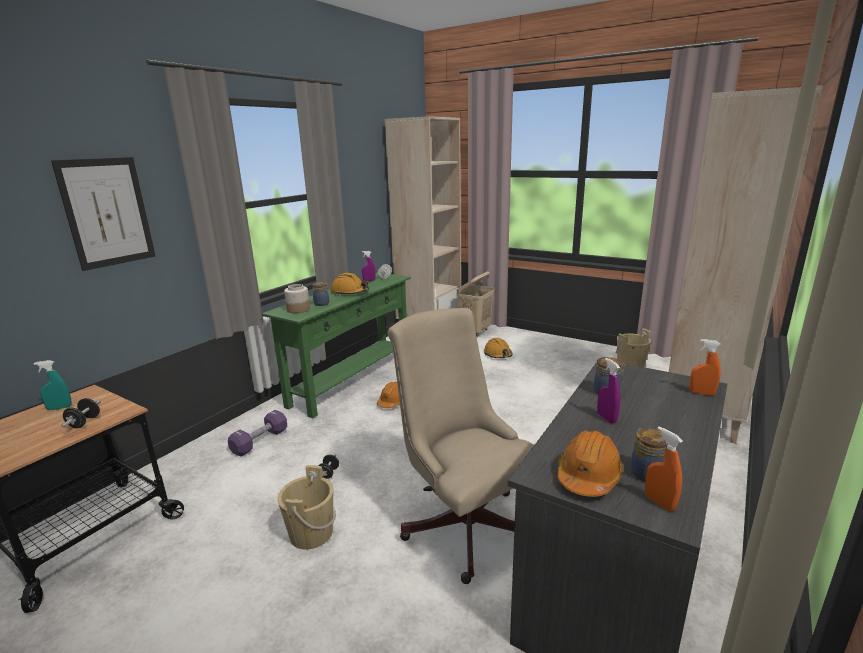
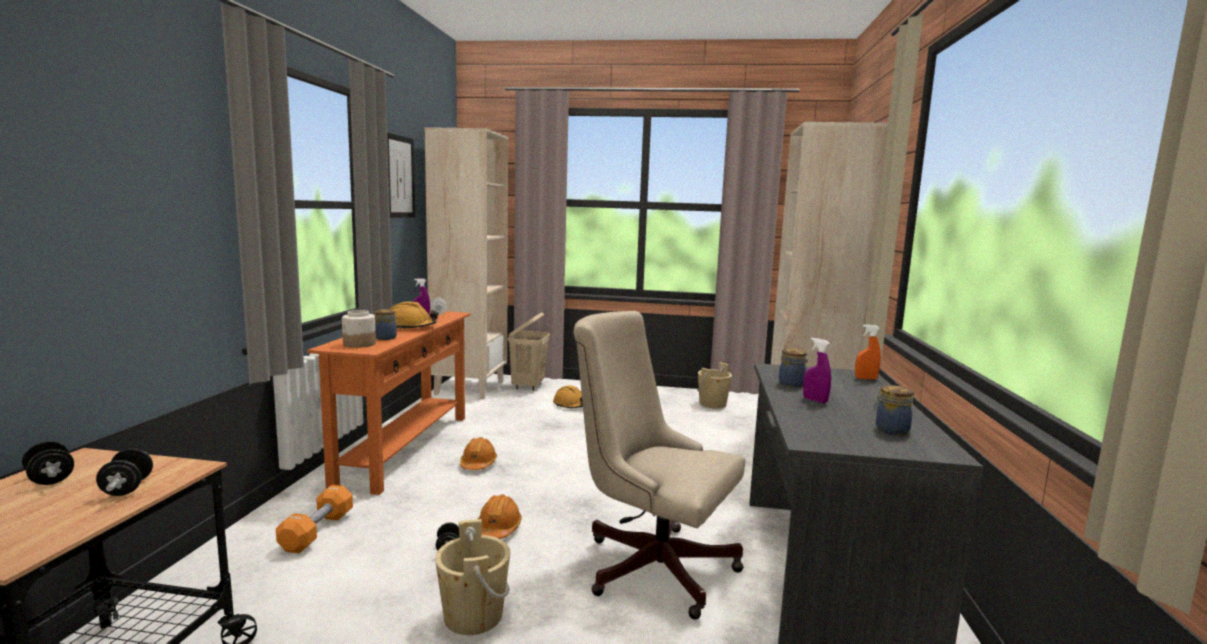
camera: 25 degrees left, 10 degrees down
(60, 408) = (50, 479): turquoise spray bottle -> black dumbbell
(107, 212) = (122, 183): picture -> picture (400, 177)
(260, 441) = (317, 531): purple dumbbell -> orange dumbbell
(351, 380) = (405, 448): green console table -> orange console table
(588, 476) = (850, 437): orange hard hat -> orange hard hat (498, 528)
(659, 502) = (923, 445): orange spray bottle -> none

